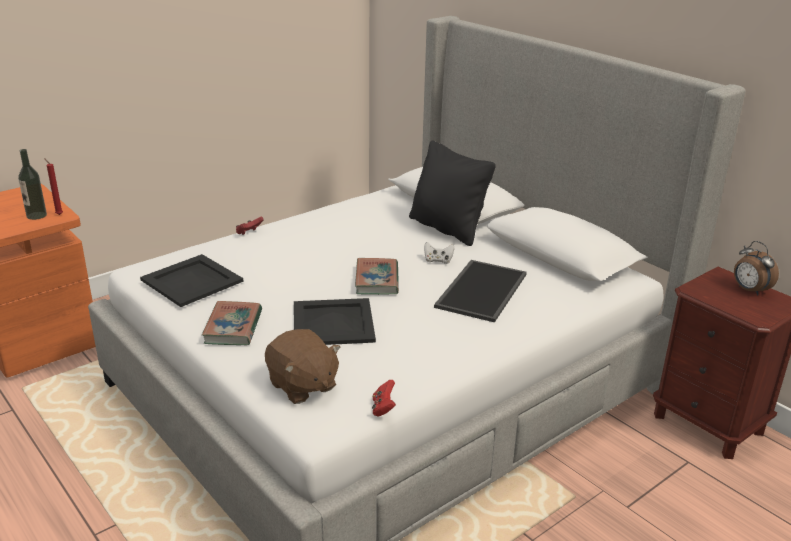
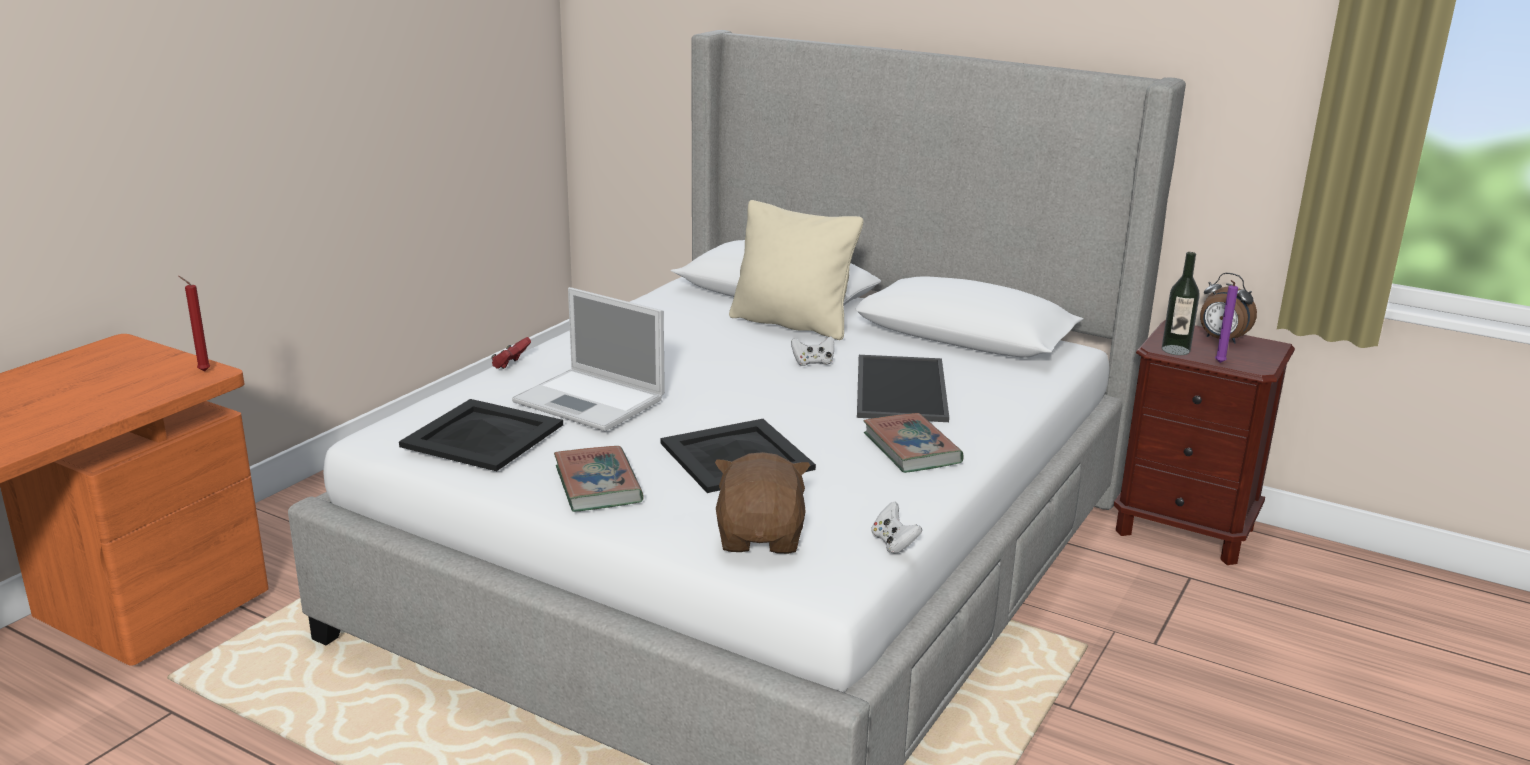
camera: 20 degrees left, 5 degrees down
(36, 215) = (164, 377): bottle -> bottle (1175, 350)
(273, 267) = (591, 401): none -> laptop
(302, 386) = (761, 538): brown plush toy -> brown plush toy turned 120 degrees counterclockwise
(377, 280) = (752, 397): book -> book (911, 449)
(383, 408) = (893, 543): red game controller -> white game controller
(447, 228) = (792, 324): black pillow -> beige pillow
(730, 310) = (1219, 363): none -> purple candle

